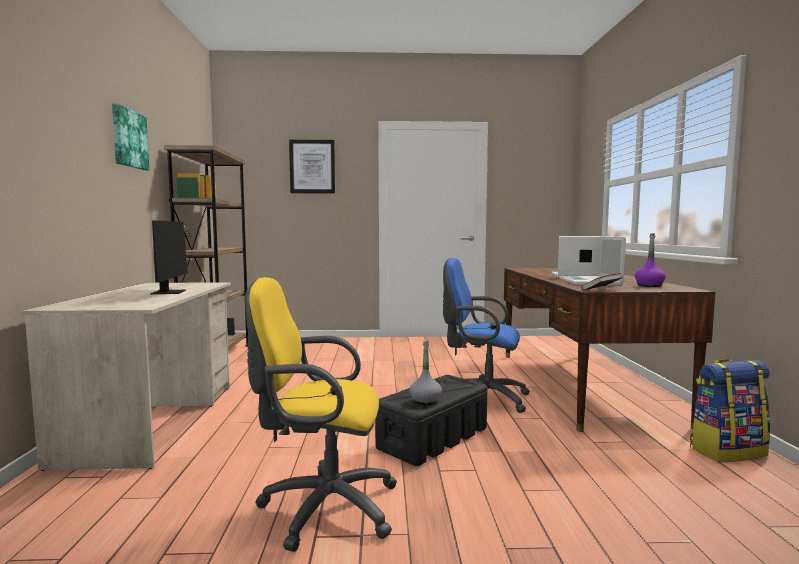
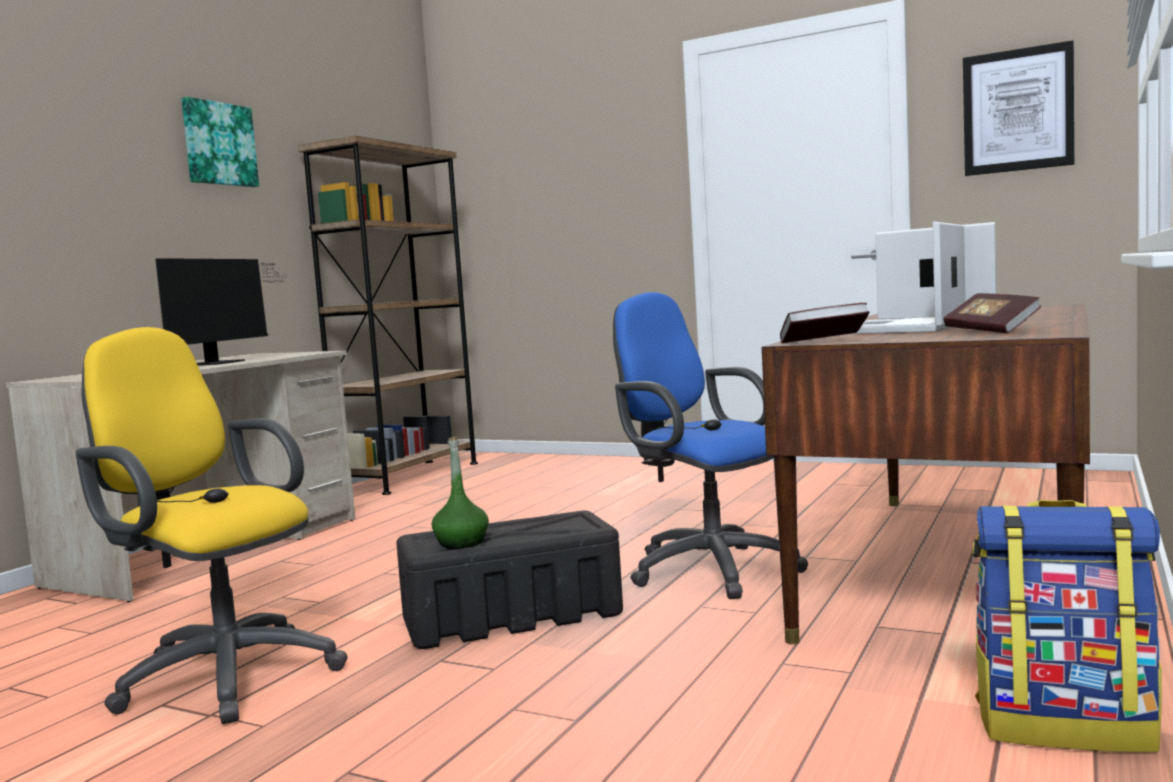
camera: 30 degrees right, 0 degrees up
(312, 166) = (575, 146): picture -> picture (1017, 110)
(425, 401) = (461, 543): grey bottle -> green bottle
(649, 285) = (991, 331): purple bottle -> book

